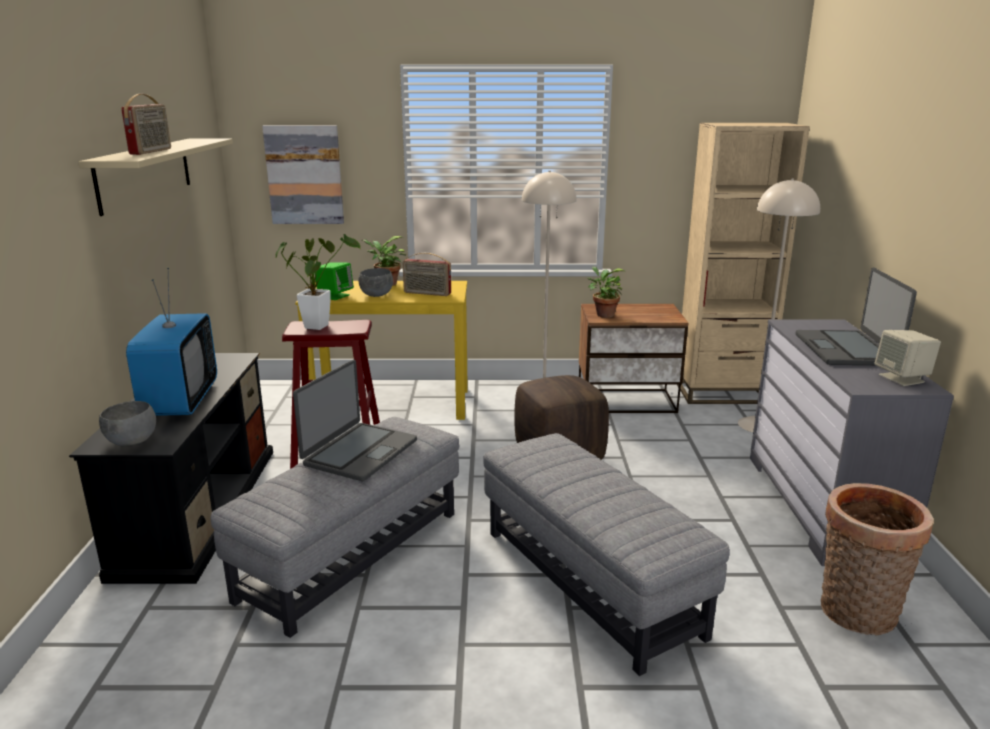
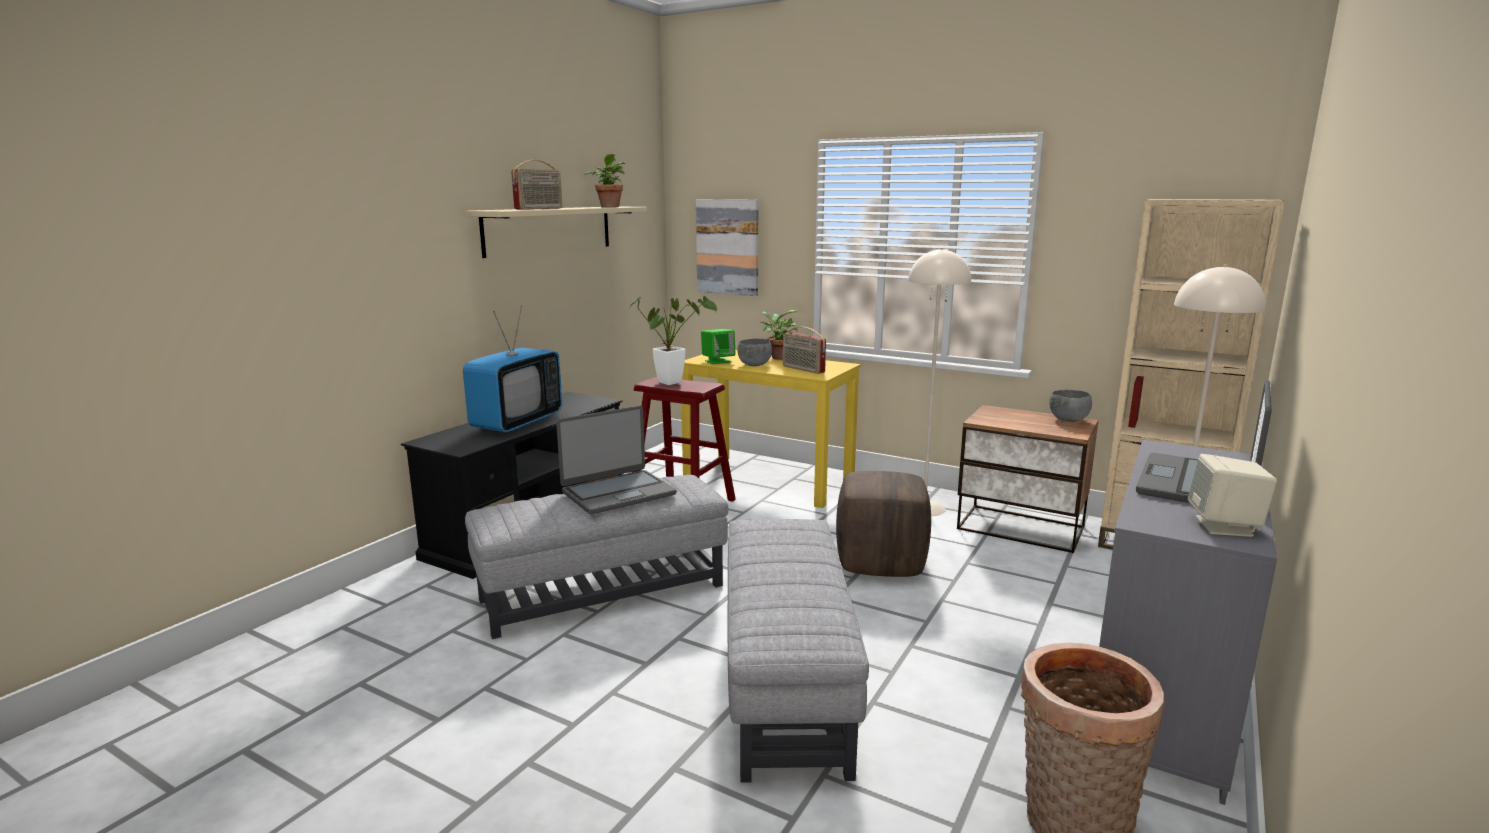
camera: 30 degrees right, 5 degrees down
(131, 442) = (446, 443): grey bowl -> grey bowl (1068, 420)
(603, 314) = (991, 417): potted plant -> potted plant (609, 206)

